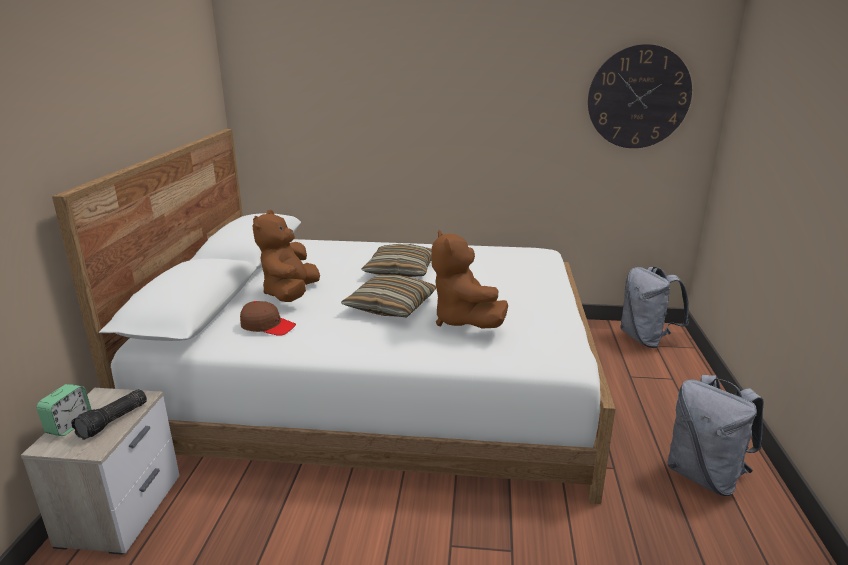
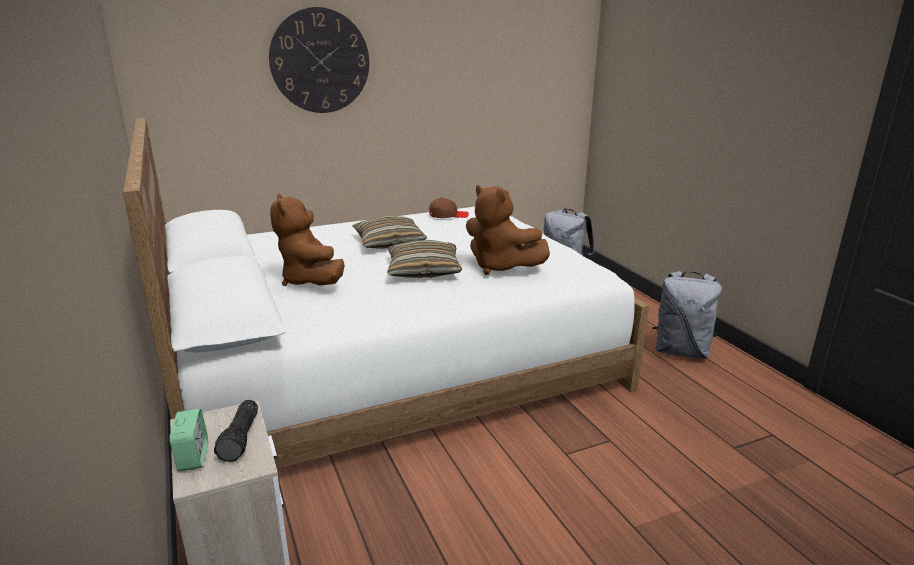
camera: 30 degrees left, 0 degrees up
(267, 326) = (330, 310): brown cap -> brown cap (448, 215)
(638, 97) = (535, 64): wall clock -> wall clock (320, 61)

